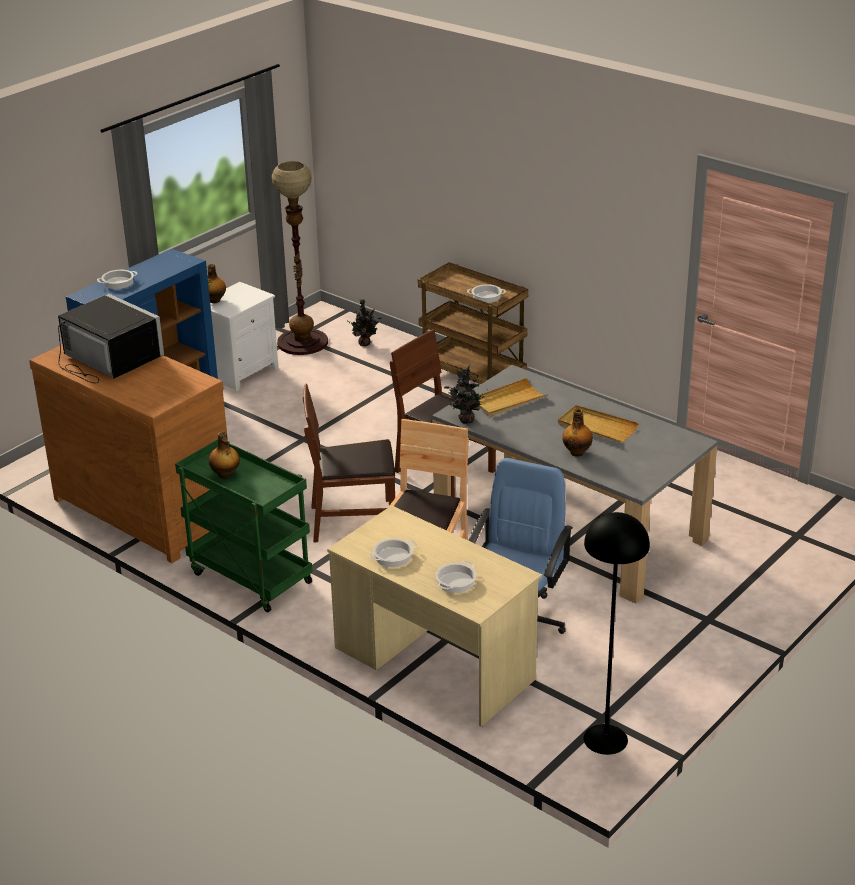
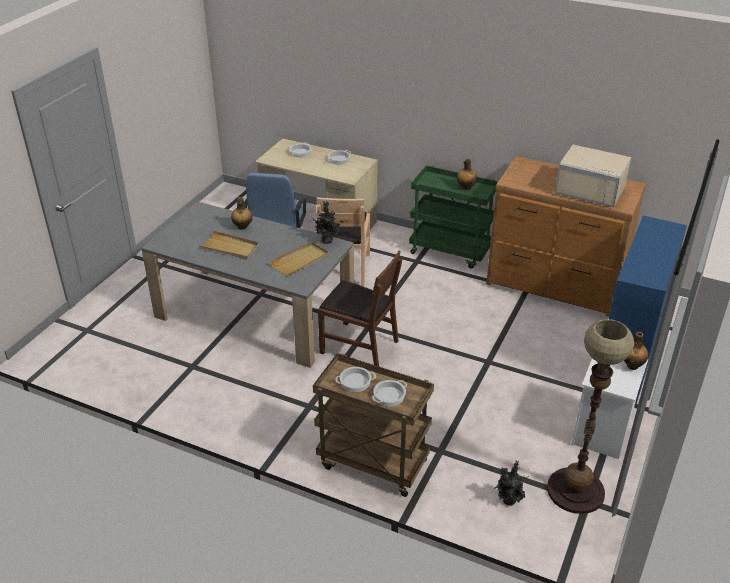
camera: 165 degrees right, 5 degrees up
(108, 359) = (591, 189): black microwave -> beige microwave
(118, 282) = (662, 243): cooking pot -> cooking pot (389, 396)
(353, 521) = (407, 296): brown chair -> none
(605, 739) = (222, 202): black floor lamp -> none

